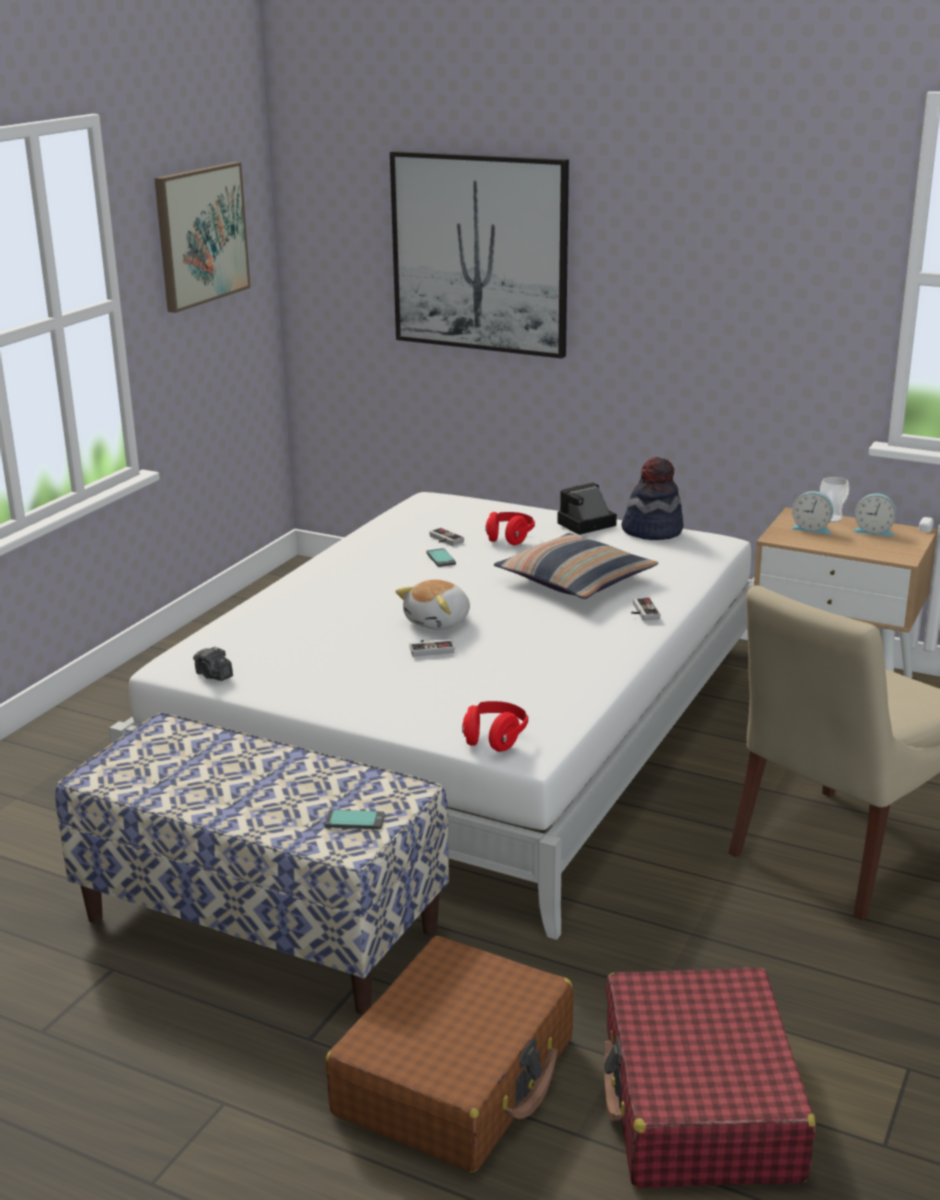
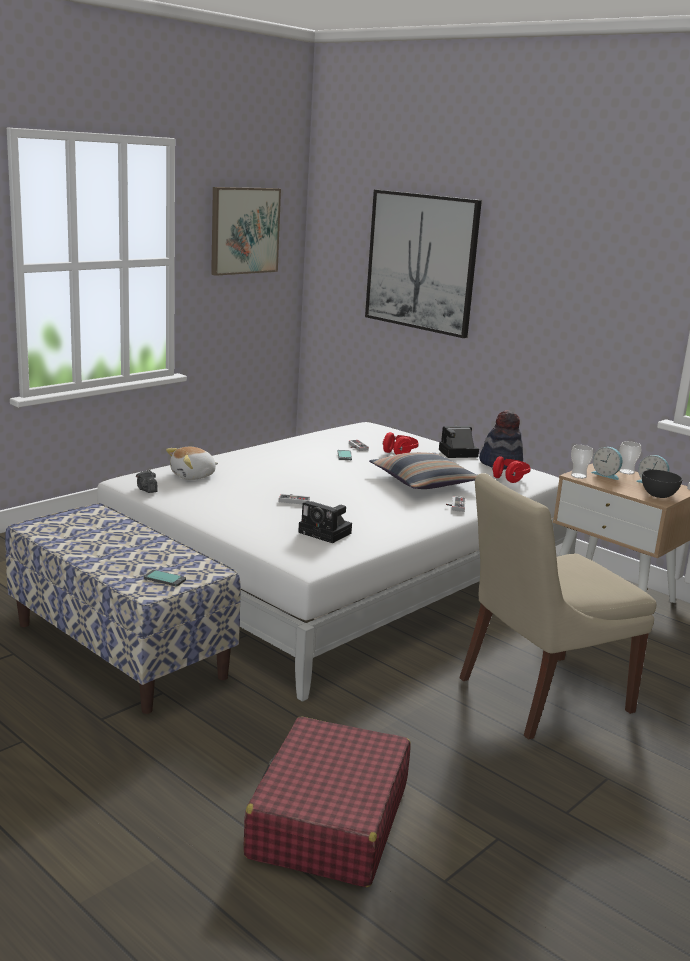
camera: 15 degrees right, 5 degrees down
(439, 622) = (312, 487): plush toy -> plush toy (193, 476)
(456, 1076) = (177, 763): brown suitcase -> none
(494, 739) = (292, 554): red headphones -> red headphones (509, 478)
(513, 694) = (327, 533): none -> camera
(780, 537) = (578, 476): none -> cup
(895, 549) = (659, 495): none -> grey bowl

